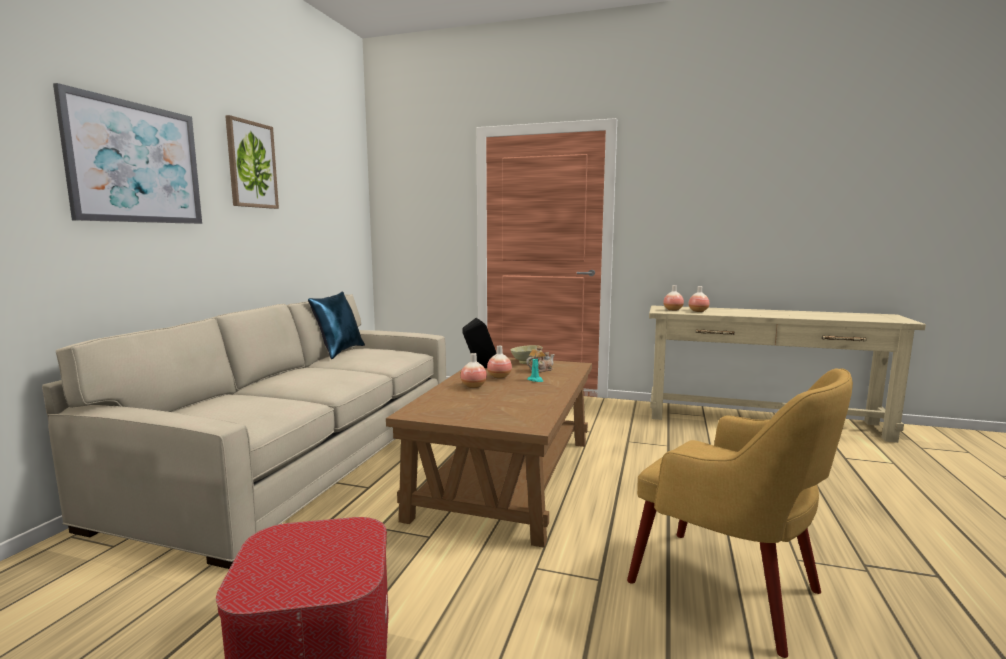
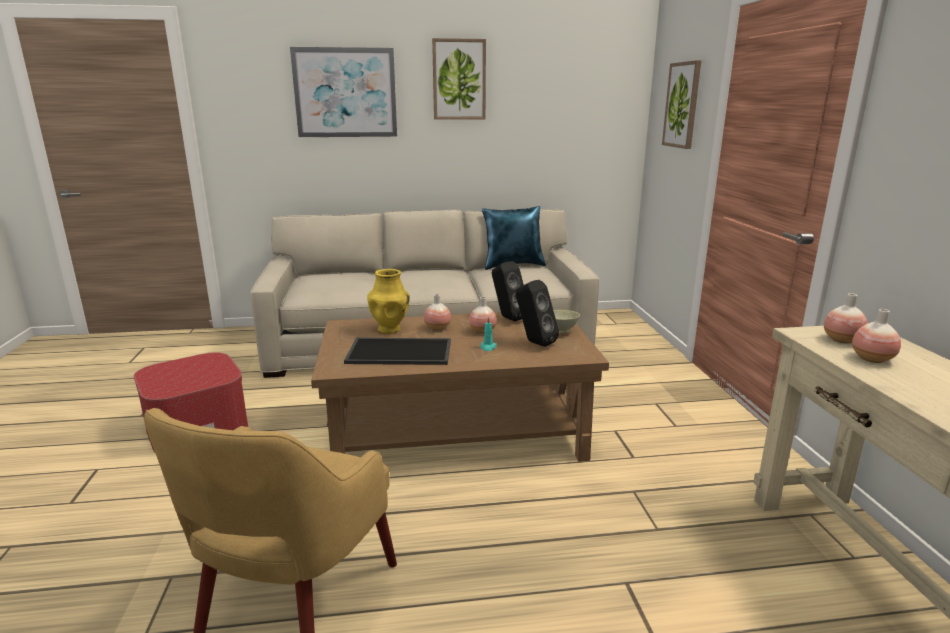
camera: 65 degrees right, 10 degrees up
(426, 203) = (682, 105): none -> picture
(454, 399) = (390, 330): none -> yellow vase
(514, 402) = (401, 351): none -> tray
(540, 370) = (534, 342): teapot -> black speaker

